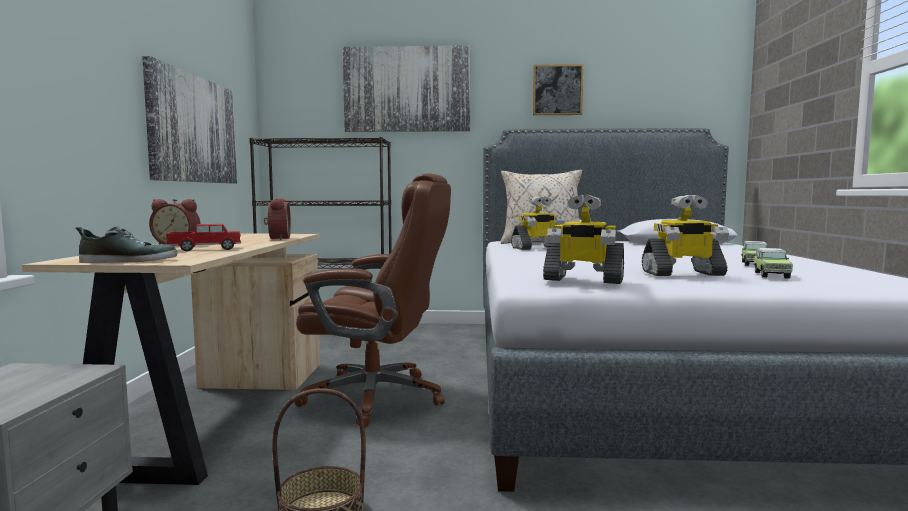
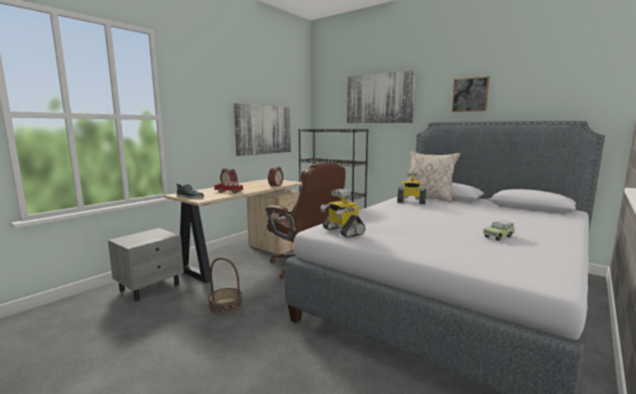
camera: 35 degrees right, 5 degrees up
(682, 273) = (409, 237): toy robot -> none
(771, 275) = (467, 247): toy car -> none

